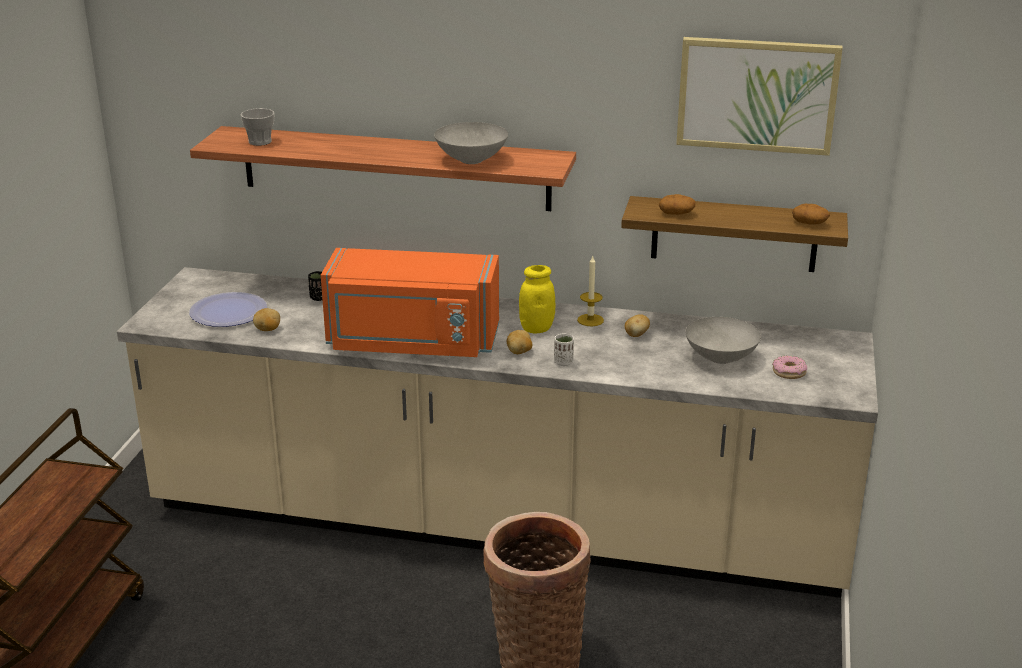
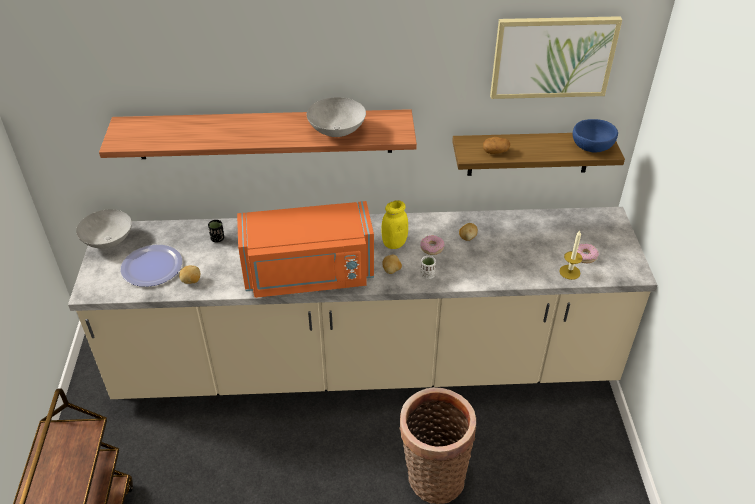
camera: 15 degrees left, 15 degrees up
(260, 142) = (154, 133): cup -> none
(583, 339) = (432, 248): none -> donut
(590, 320) = (429, 227): candle -> candle (569, 272)
(720, 357) = (533, 250): grey bowl -> grey bowl (108, 241)
(810, 223) = (592, 147): potato -> blue bowl

